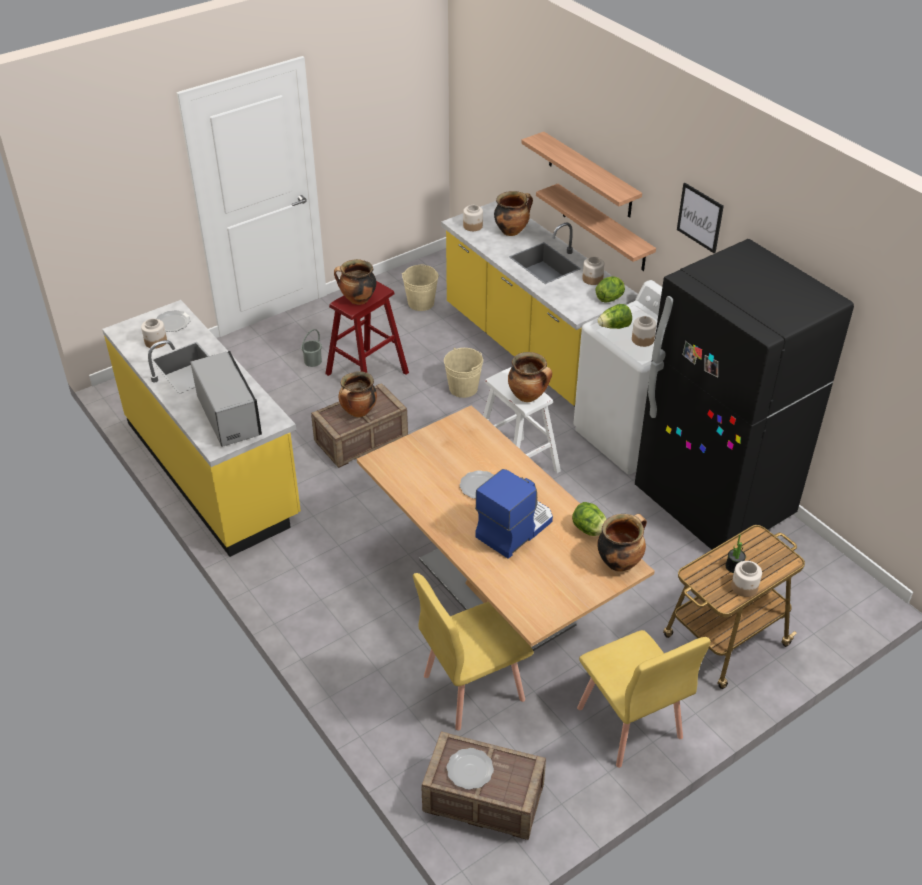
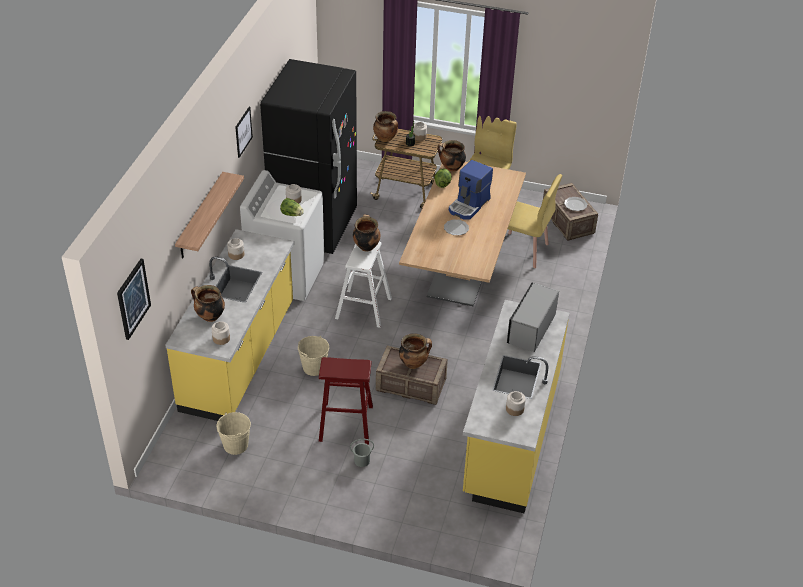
camera: 130 degrees left, 0 degrees up
(173, 323) = (489, 416): plate -> none
(357, 300) = (351, 367): cooking pot -> cooking pot (386, 139)
(479, 82) = (133, 298): none -> picture
(514, 528) = (469, 205): coffee machine -> coffee machine turned 60 degrees counterclockwise
(603, 228) = (212, 232): shelf -> none
(610, 298) = (251, 239): lettuce -> none

